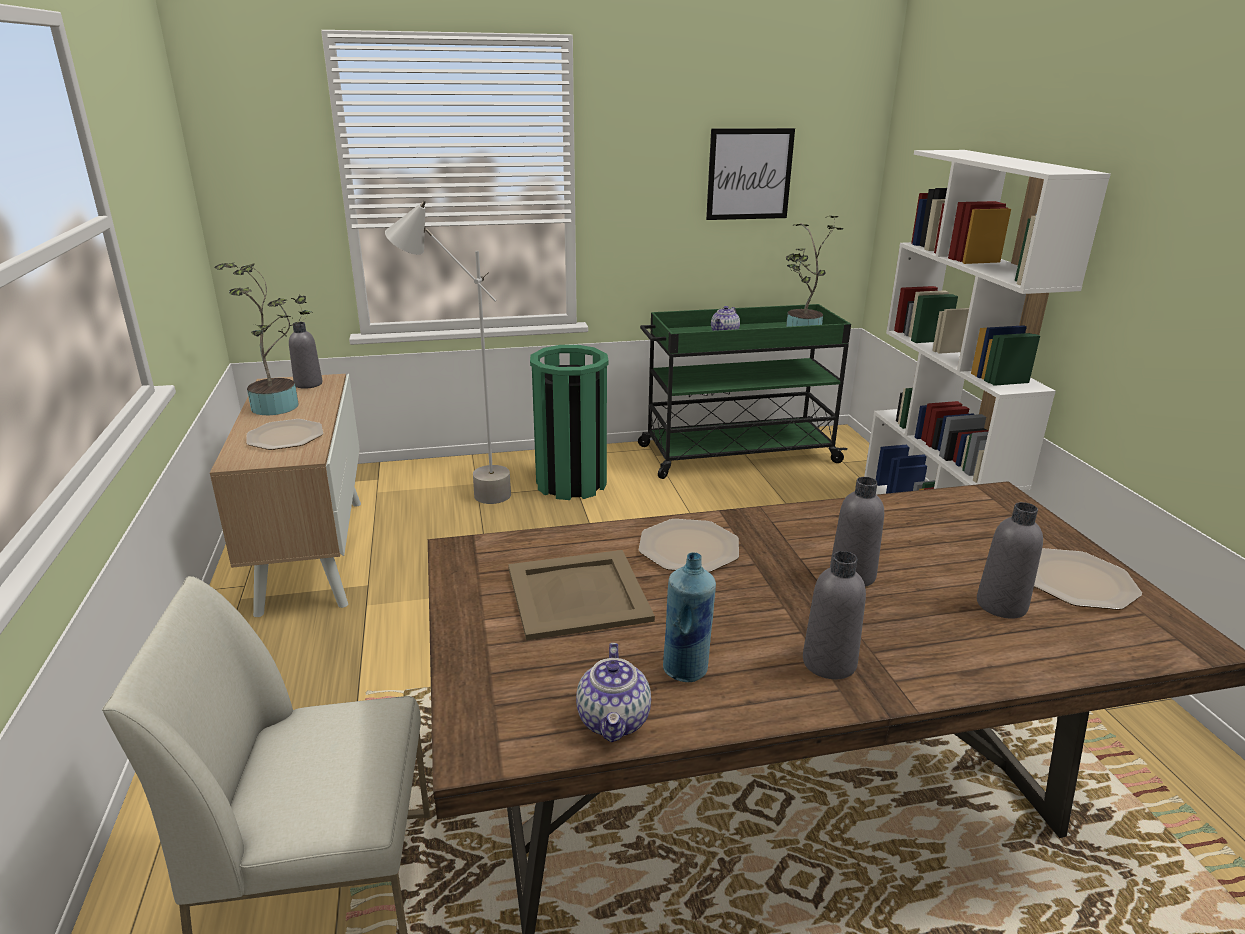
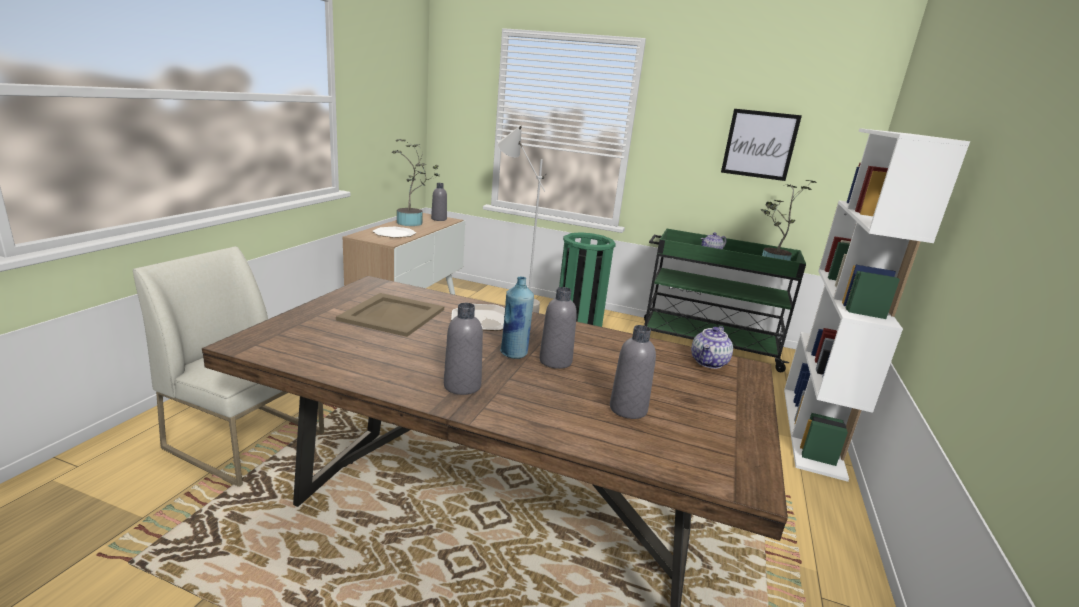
camera: 30 degrees right, 5 degrees down
(614, 721) = (313, 359): teapot -> teapot (709, 362)
(686, 670) = (383, 358): blue bottle -> blue bottle (514, 353)
(1077, 580) = (716, 422): plate -> none

